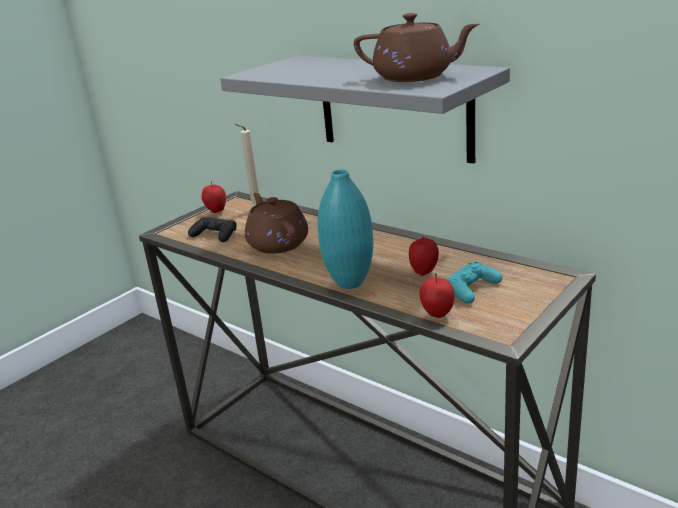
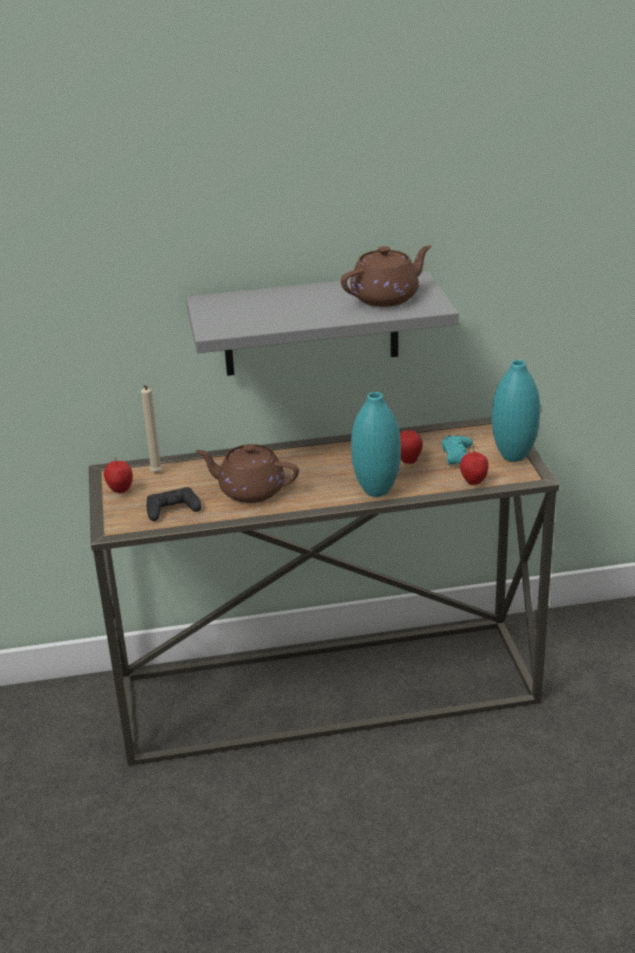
camera: 50 degrees left, 5 degrees up
(521, 310) = (513, 456): none -> turquoise vase

